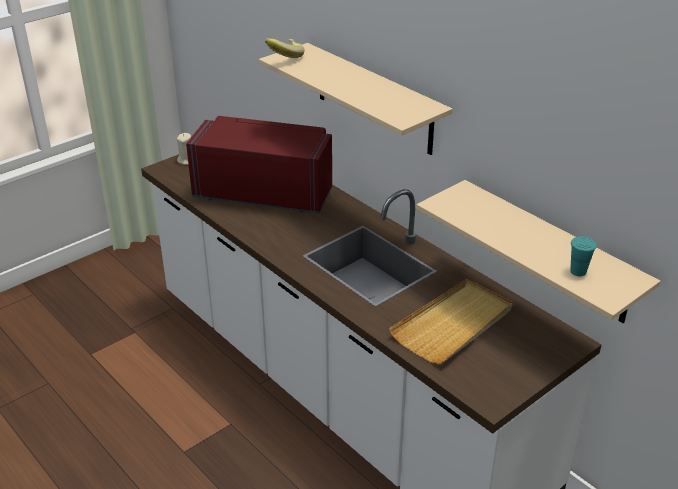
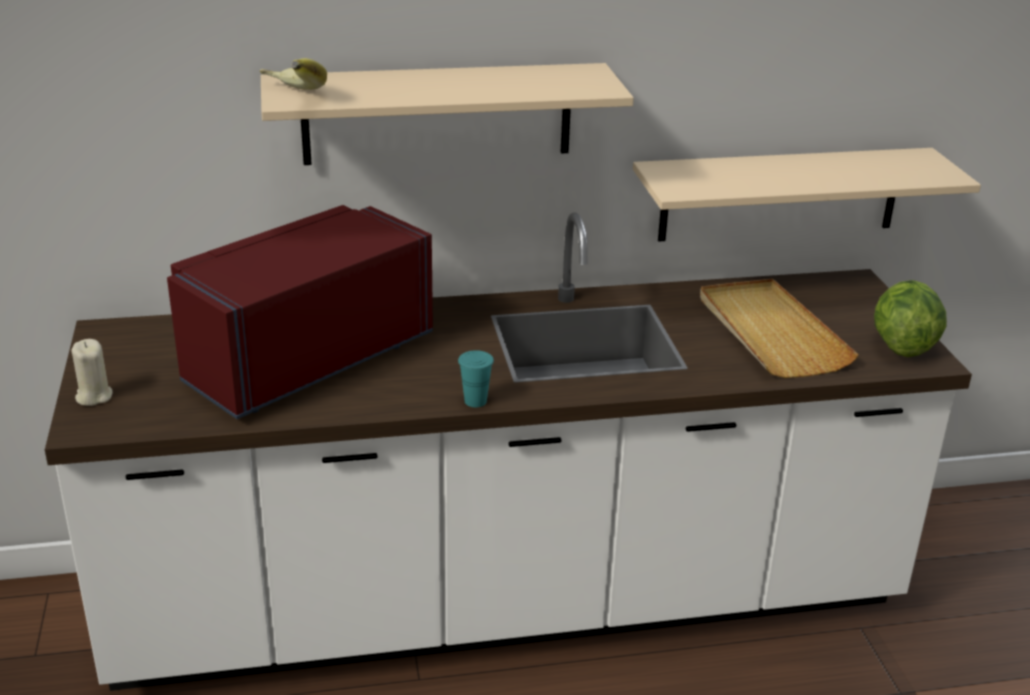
camera: 60 degrees left, 5 degrees down
(498, 383) = (901, 345): none -> lettuce
(578, 271) = (890, 172): turquoise cup -> turquoise cup (475, 401)

